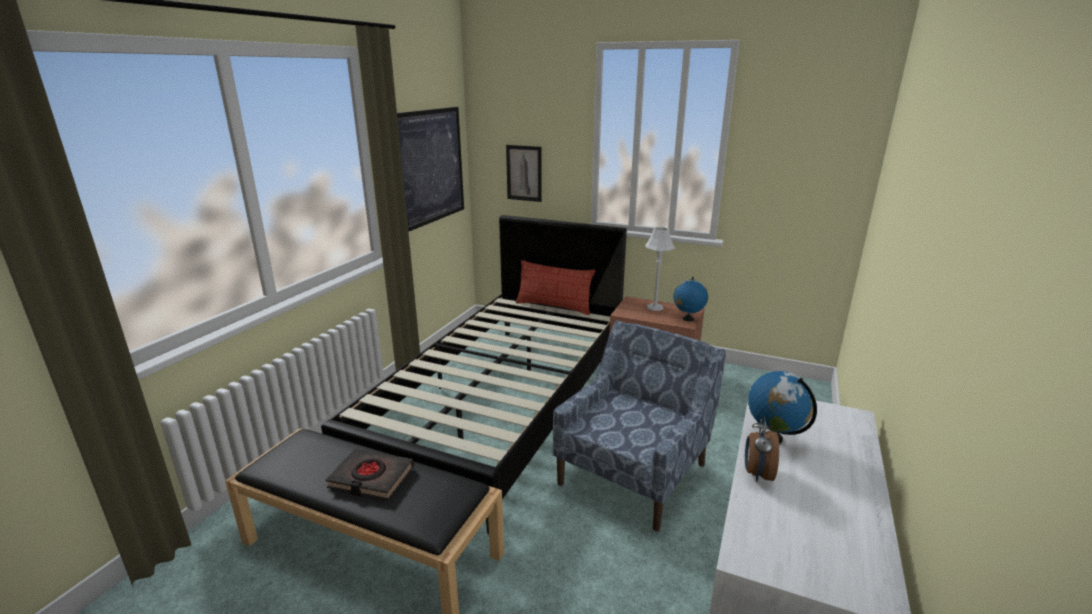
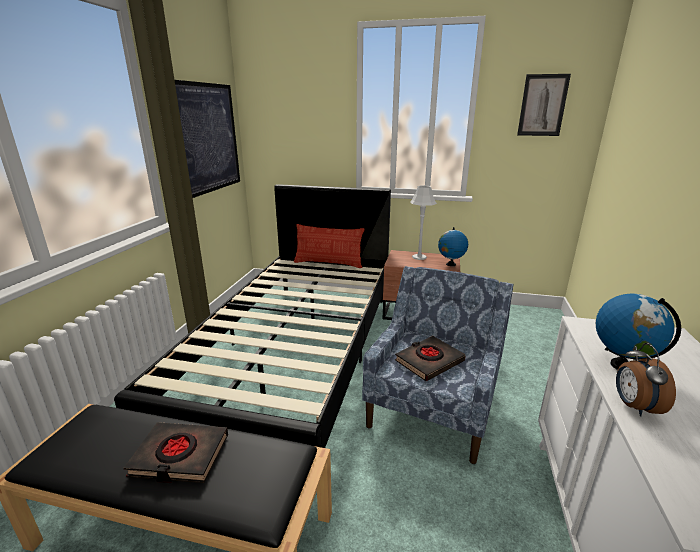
camera: 10 degrees left, 0 degrees up
(524, 173) = (294, 146): picture -> picture (542, 105)
(623, 422) = (429, 361): none -> black book

